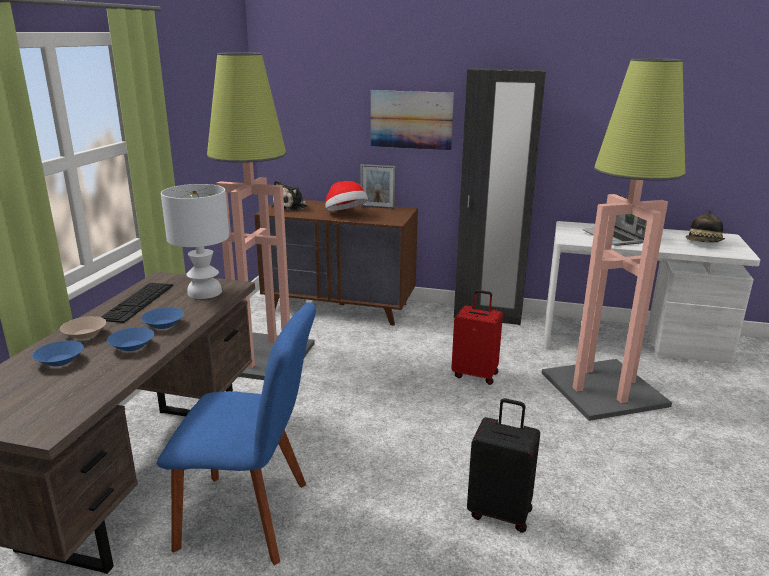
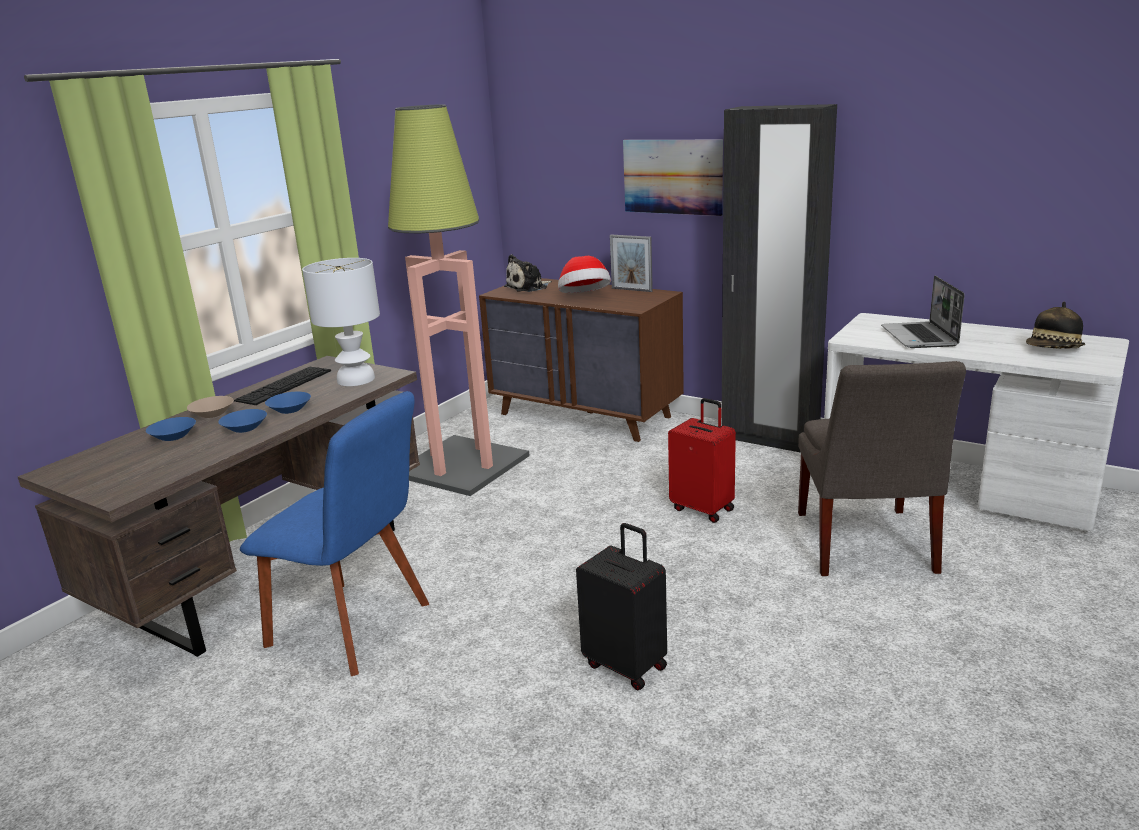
camera: 20 degrees right, 0 degrees up
(603, 390) = (864, 545): floor lamp -> grey chair

